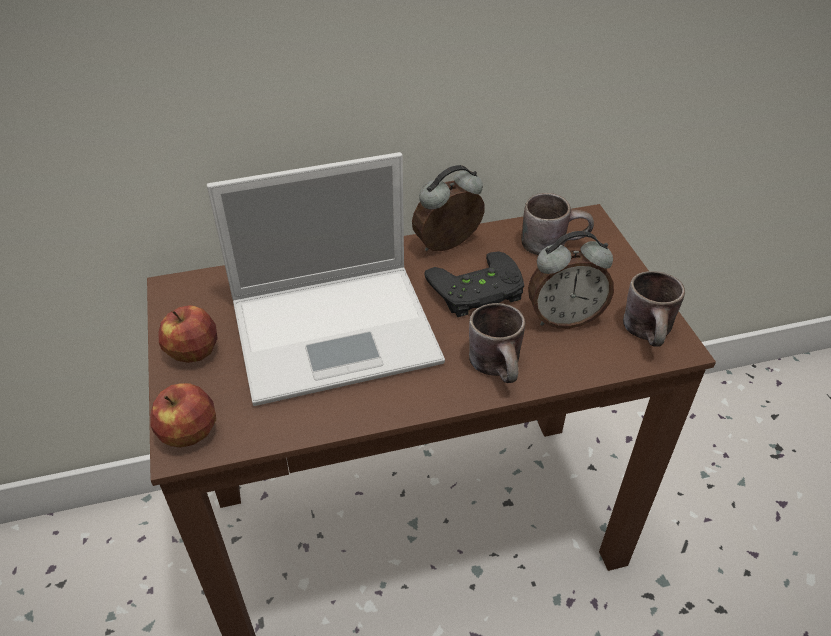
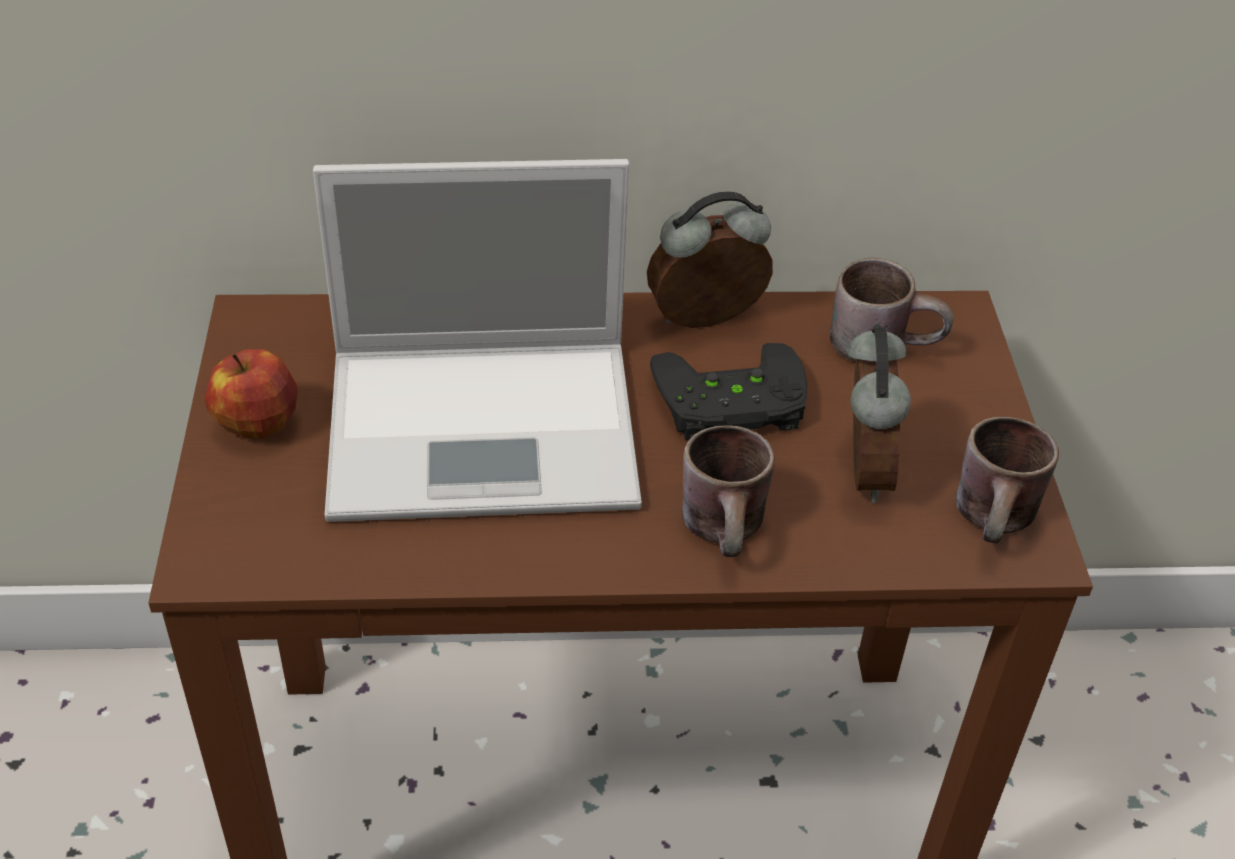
camera: 10 degrees right, 0 degrees up
(189, 433) = (221, 545): apple -> none
(564, 318) = (860, 471): alarm clock -> alarm clock turned 90 degrees counterclockwise

